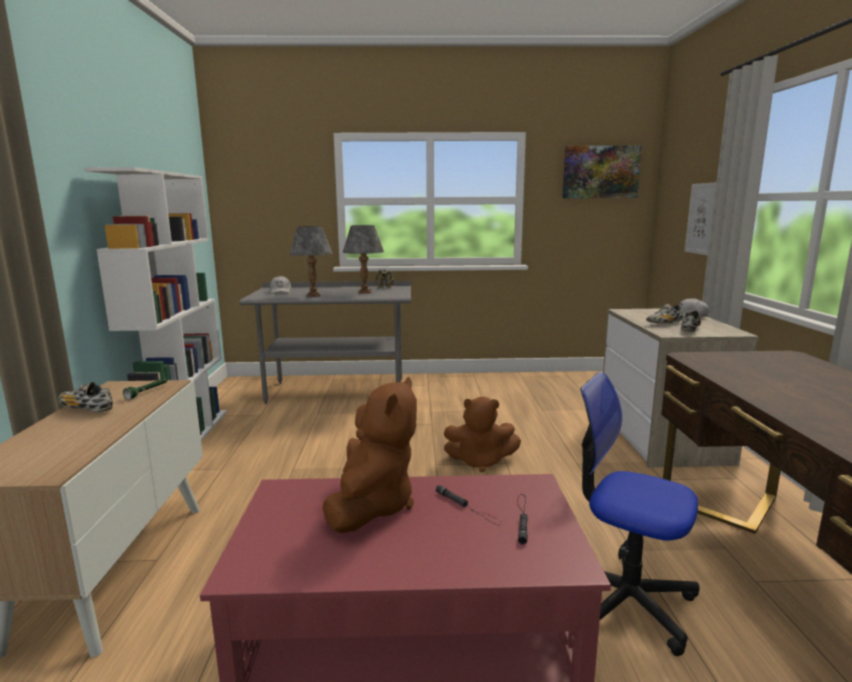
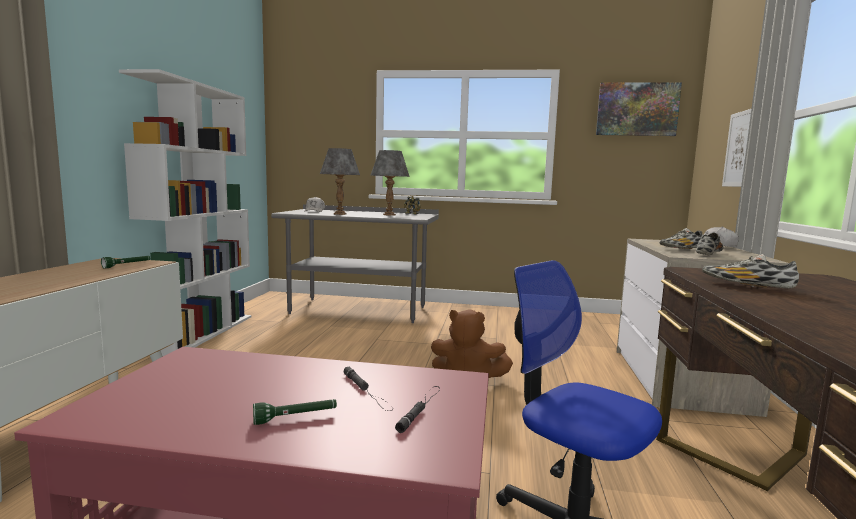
camera: 10 degrees right, 5 degrees down
(86, 409) = (60, 271): shoe -> shoe (746, 286)
(372, 506) = (266, 378): brown plush toy -> none
(430, 543) = (296, 418): none -> green flashlight

